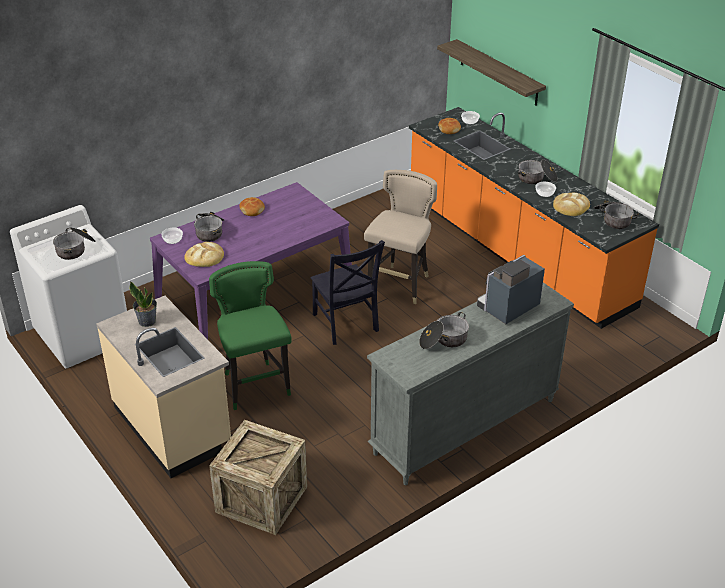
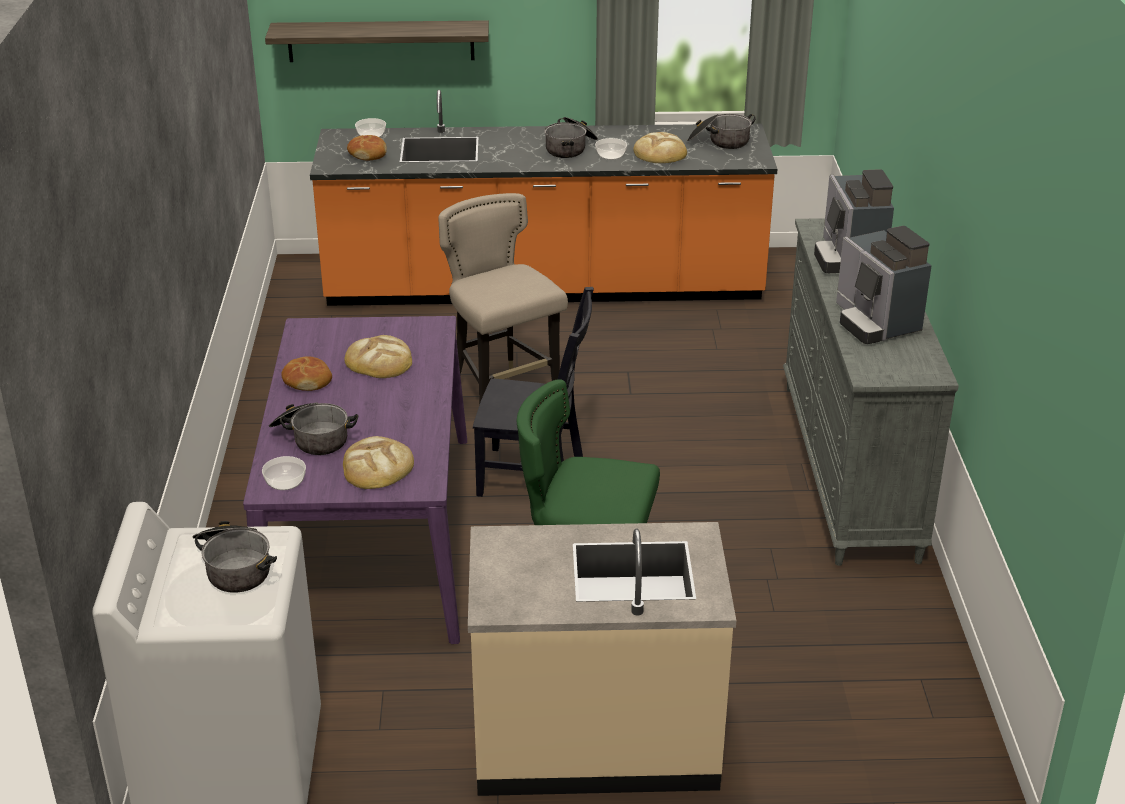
camera: 55 degrees left, 5 degrees down
(147, 321) = (524, 567): potted plant -> none
(261, 499) = (846, 707): crate -> none
(287, 220) = (379, 361): none -> bread
(443, 340) = (875, 322): cooking pot -> coffee machine

